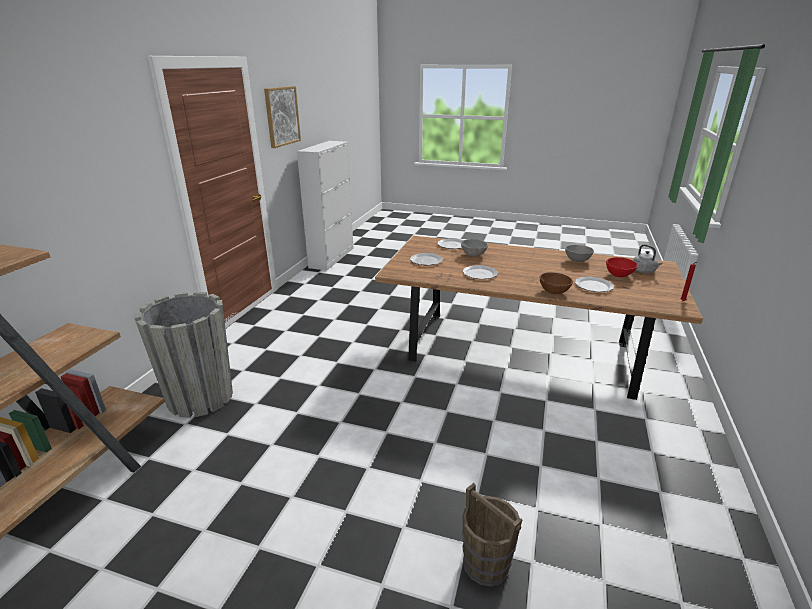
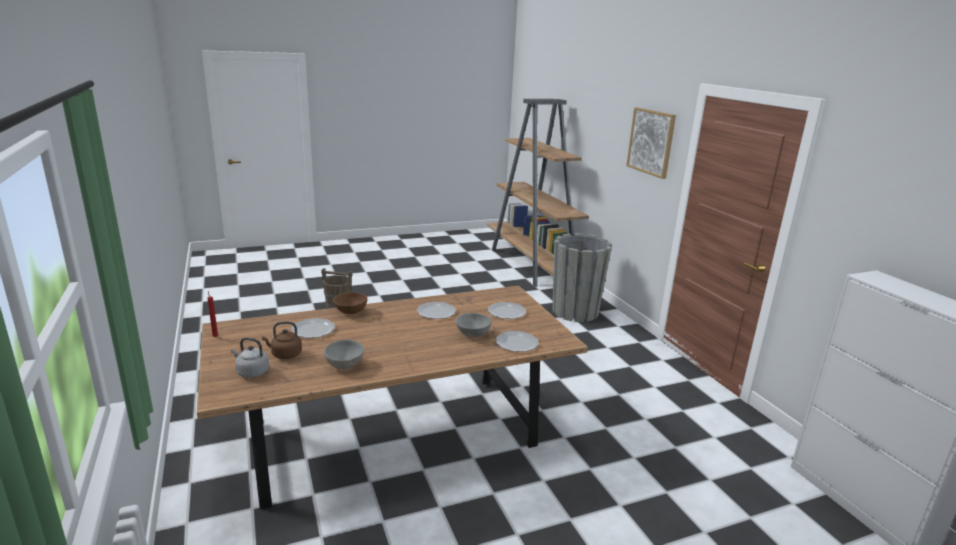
camera: 140 degrees right, 5 degrees down
(282, 116) = (873, 202): picture -> picture (651, 142)
(619, 275) = (285, 355): red bowl -> brown kettle

